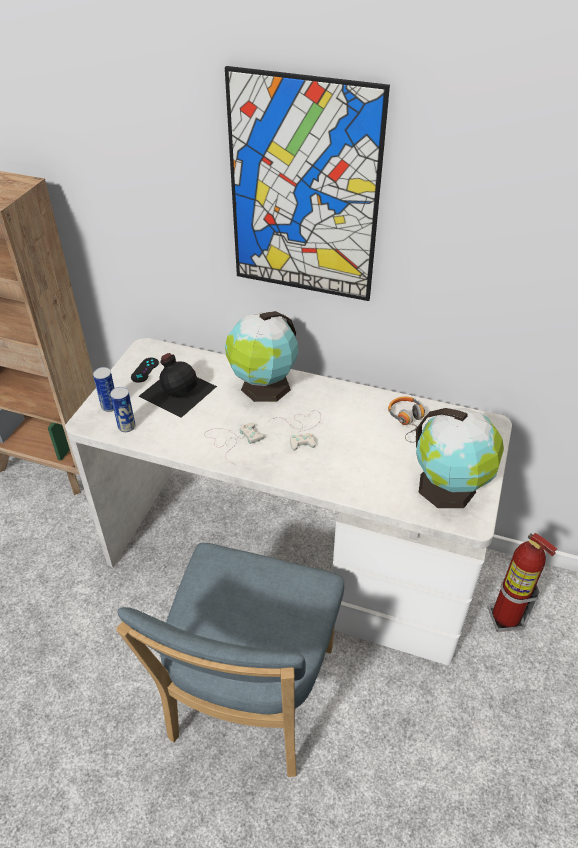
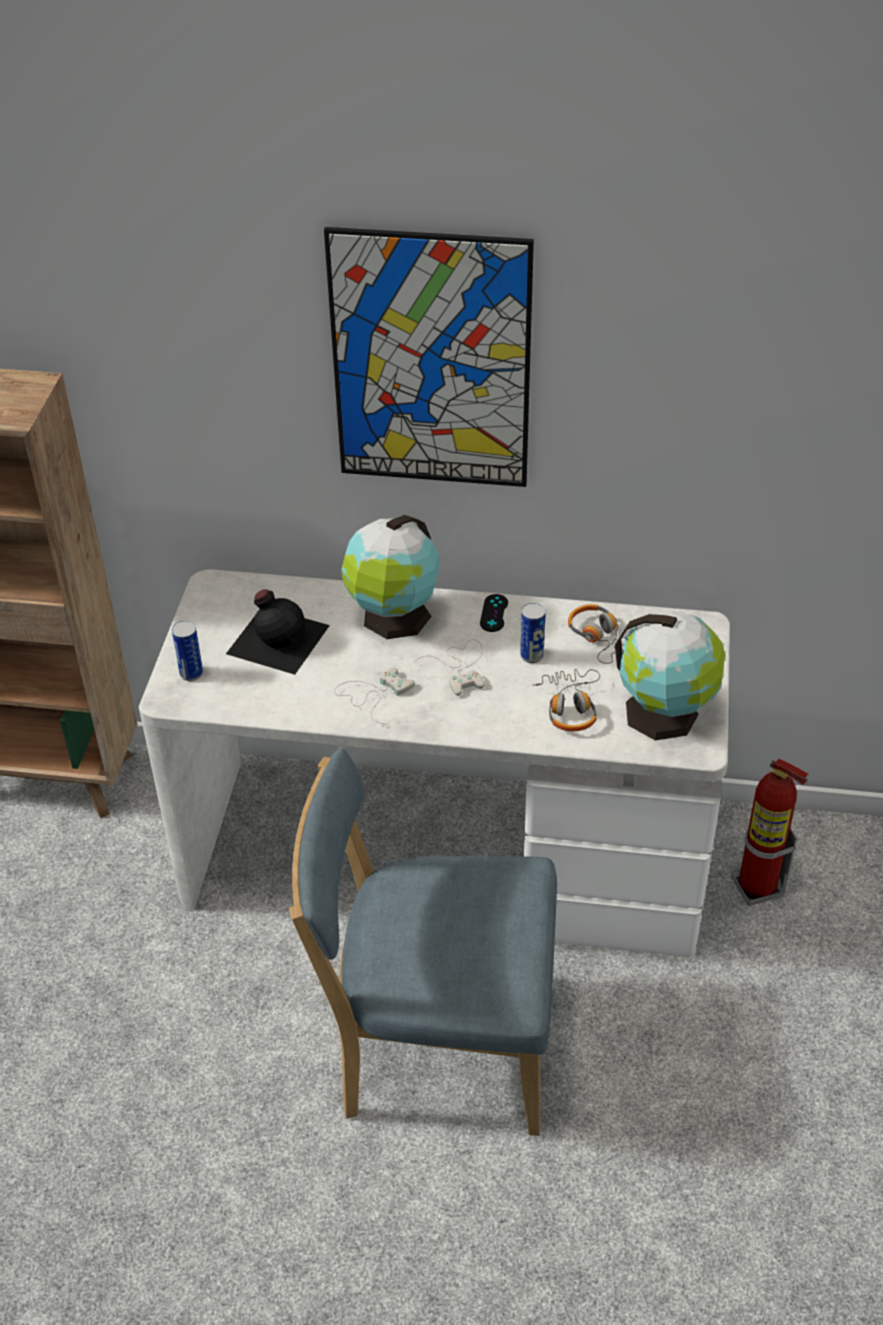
camera: 10 degrees left, 0 degrees up
(126, 426) = (225, 697): can -> can (532, 656)
(145, 370) = (221, 616): black game controller -> black game controller (494, 613)
(249, 700) = (436, 1046): blue chair -> blue chair turned 90 degrees clockwise
(376, 471) = (570, 707): none -> headphones

